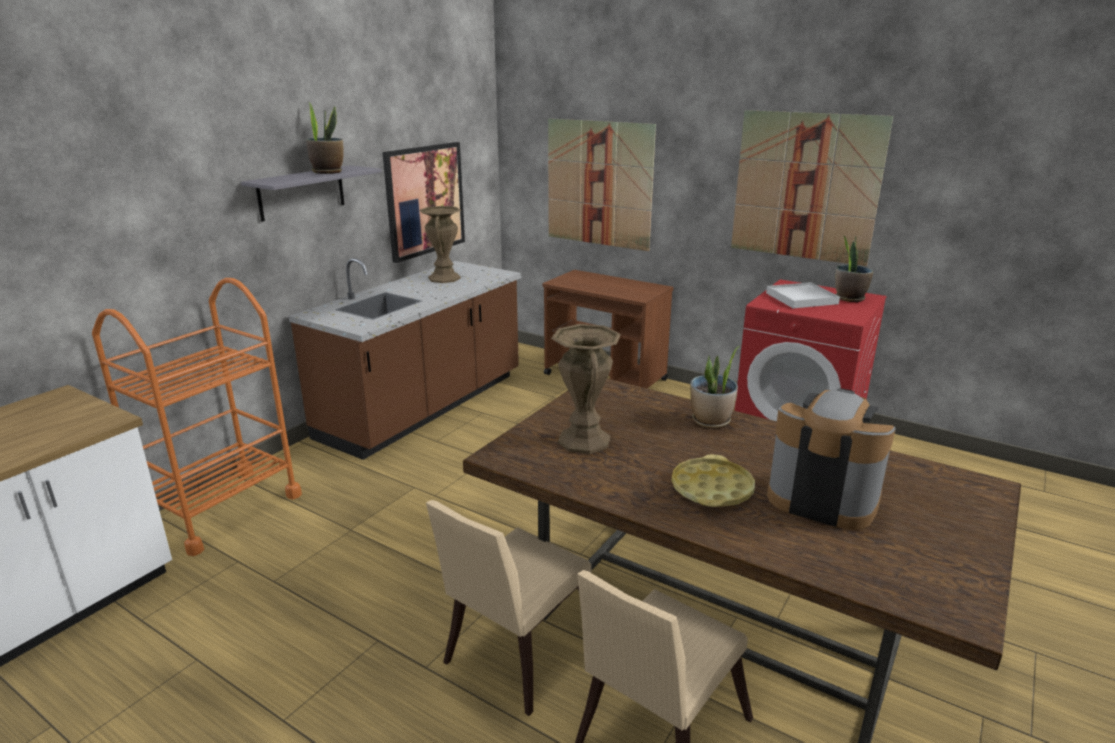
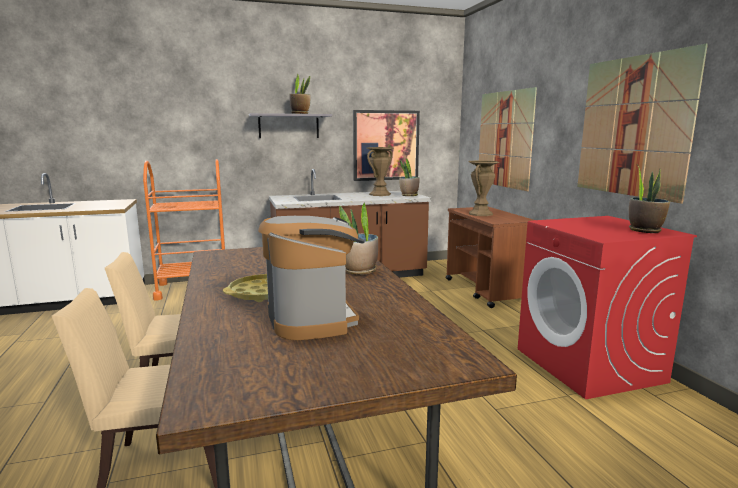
camera: 40 degrees right, 10 degrees down
(485, 273) = (409, 195): none -> potted plant
(584, 440) = (264, 259): brown vase -> brown vase (480, 214)
(801, 298) = (592, 224): white tray -> none

